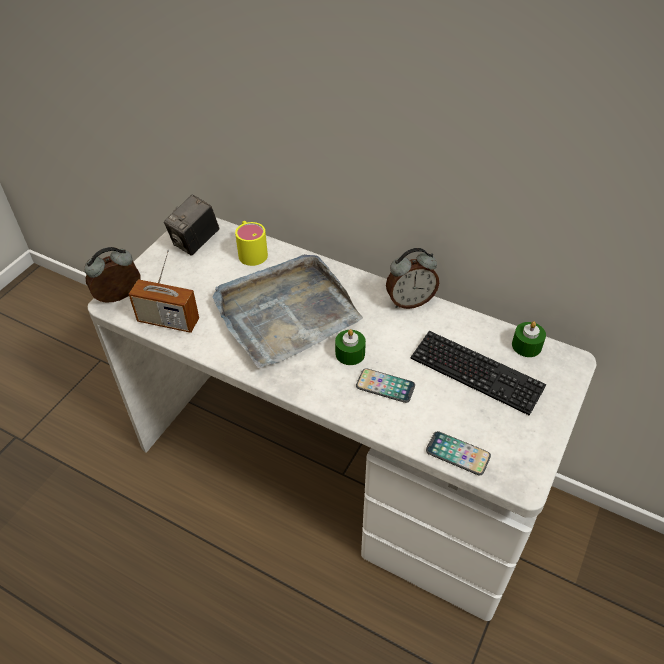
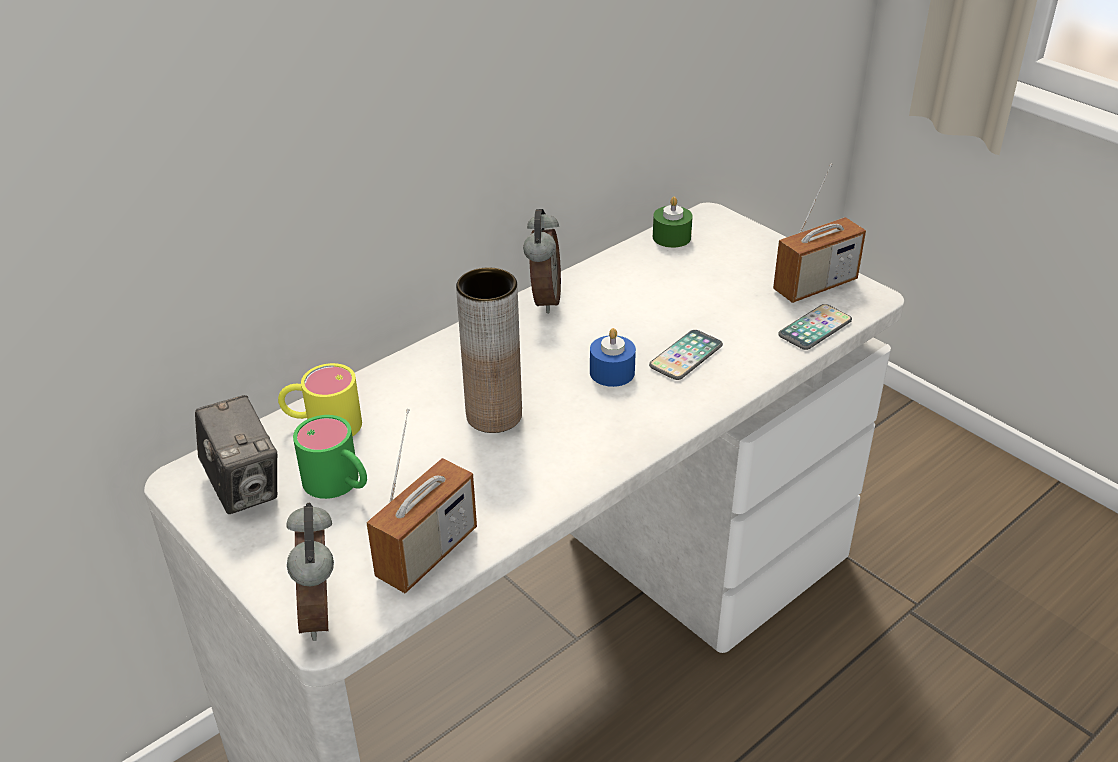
camera: 70 degrees left, 10 degrees down
(208, 273) = (339, 485): none -> green mug
(285, 313) = (494, 415): grey tray -> brown vase
(350, 353) = (612, 372): green candle -> blue candle
(476, 373) = (697, 283): keyboard -> none
(516, 444) = (815, 286): none -> radio

